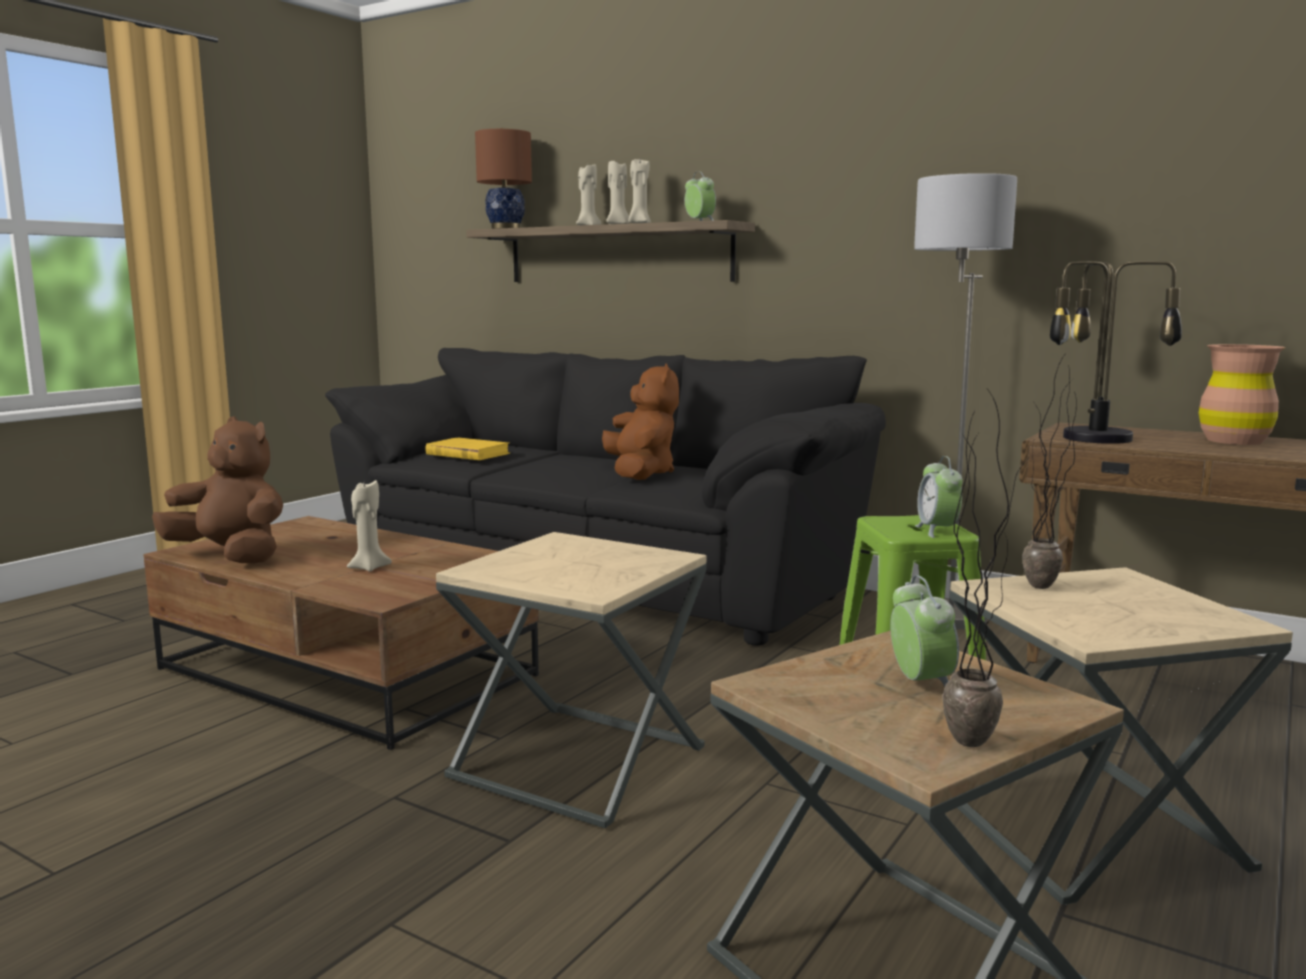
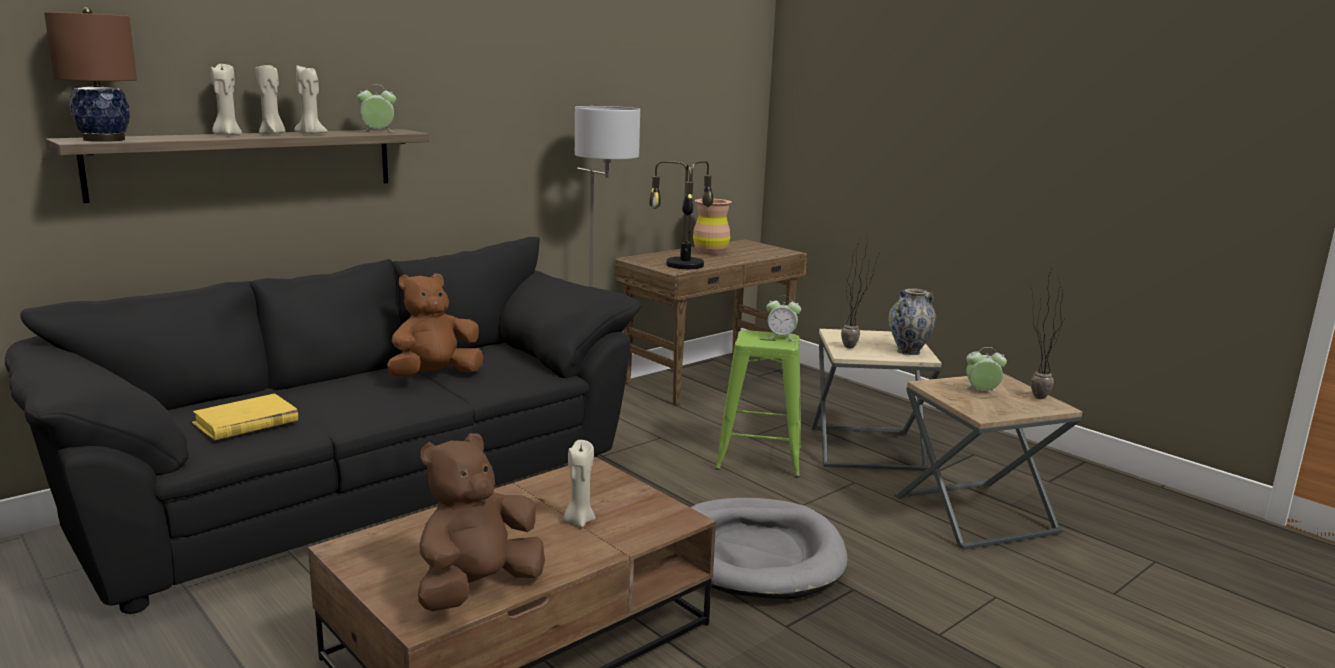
camera: 75 degrees left, 5 degrees up
(579, 762) = (757, 554): beige side table -> grey dog bed
(640, 474) = (434, 376): brown plush toy -> brown plush toy turned 45 degrees counterclockwise
(1105, 625) = (908, 351): none -> vase

